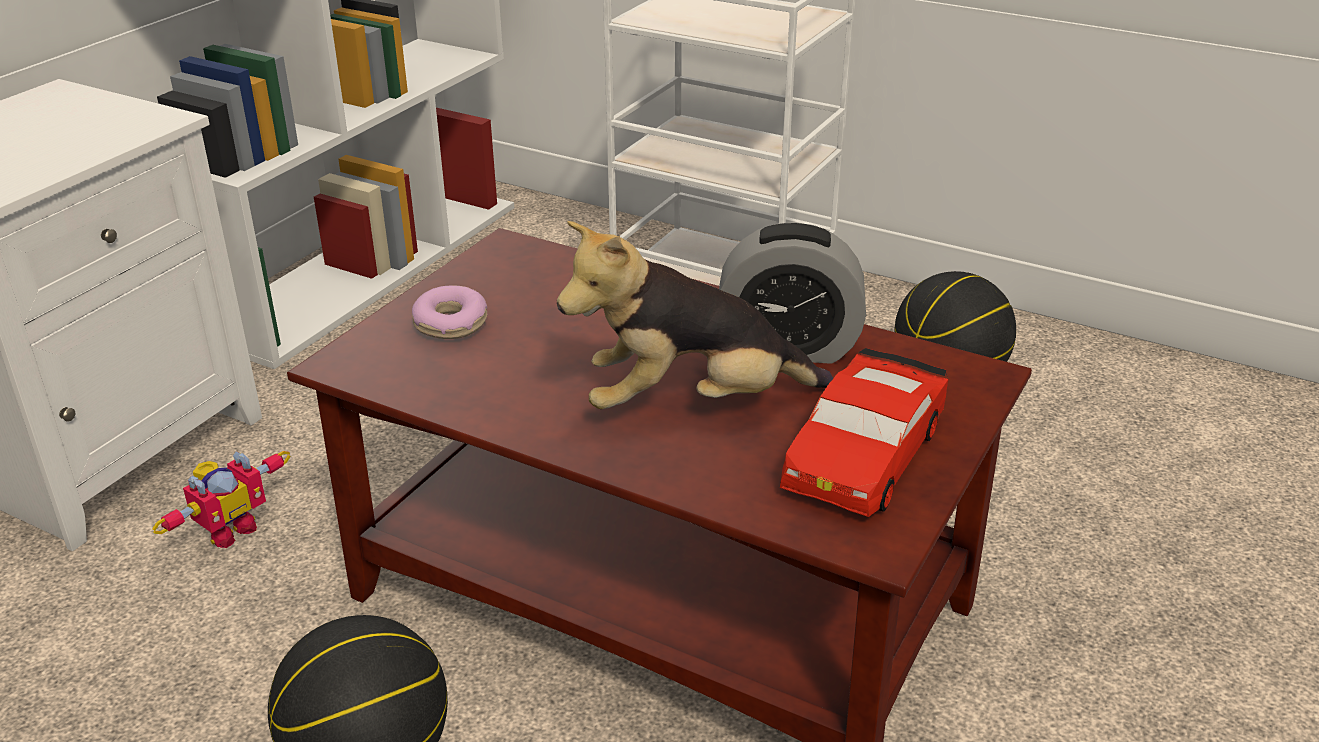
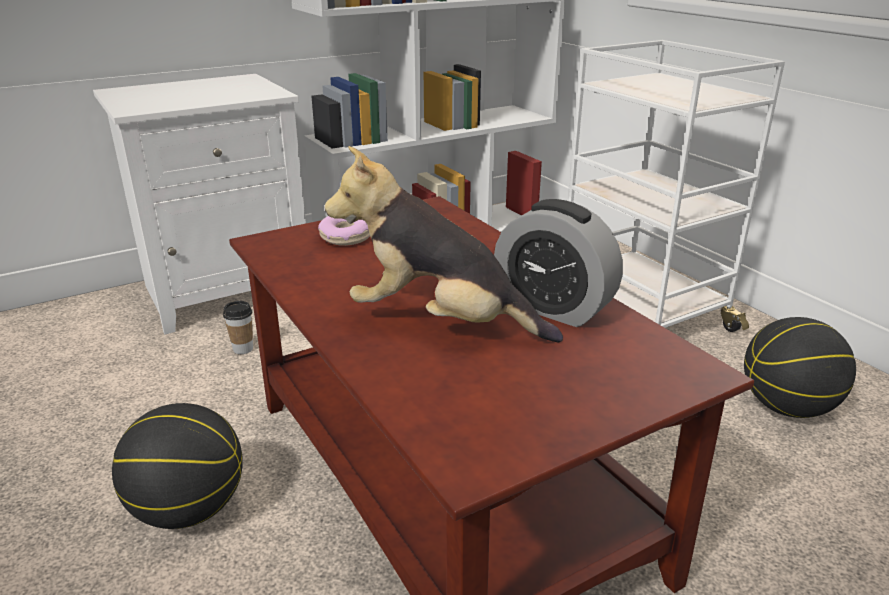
camera: 30 degrees right, 5 degrees down
(229, 530) = (243, 349): toy robot -> cup
(863, 454) = (531, 396): red toy car -> none

